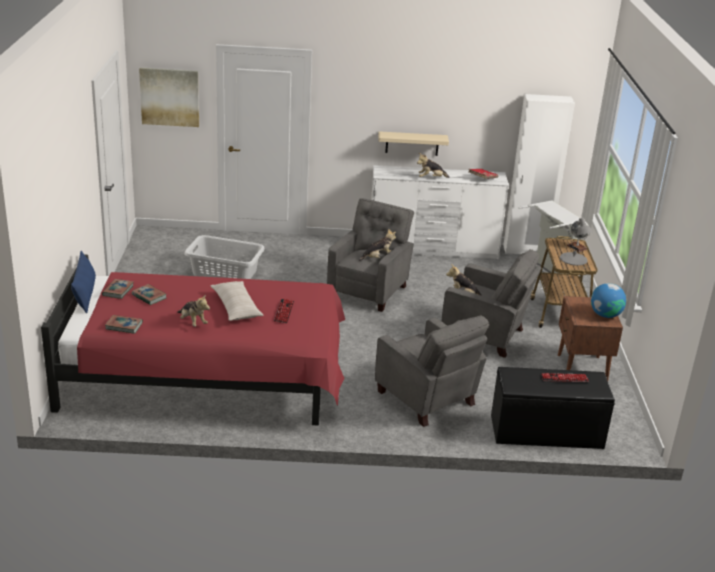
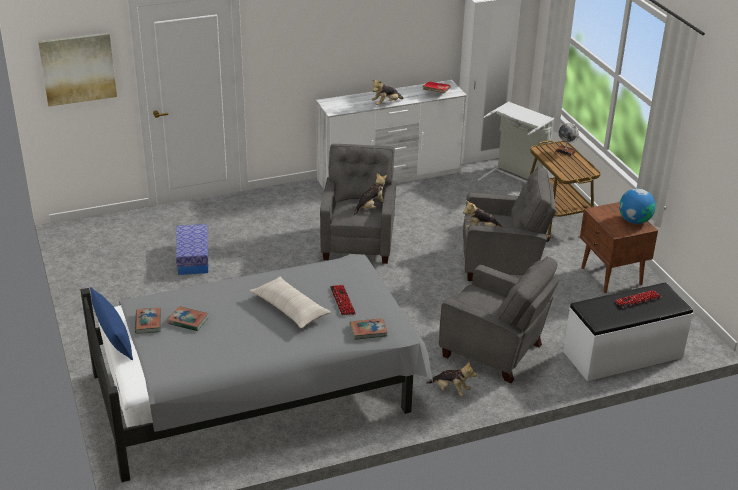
camera: 20 degrees left, 5 degrees up
(124, 326) = (188, 365): book -> book (368, 331)
(193, 322) = (258, 339): plush toy -> plush toy (451, 390)
(207, 377) = (261, 389): red bed -> grey bed
(224, 272) = (193, 258): grey laundry basket -> storage box
(412, 143) = (354, 68): beige shelf -> none
(546, 432) = (623, 355): black bench -> white bench
(573, 259) = (571, 165): grey table lamp -> none

